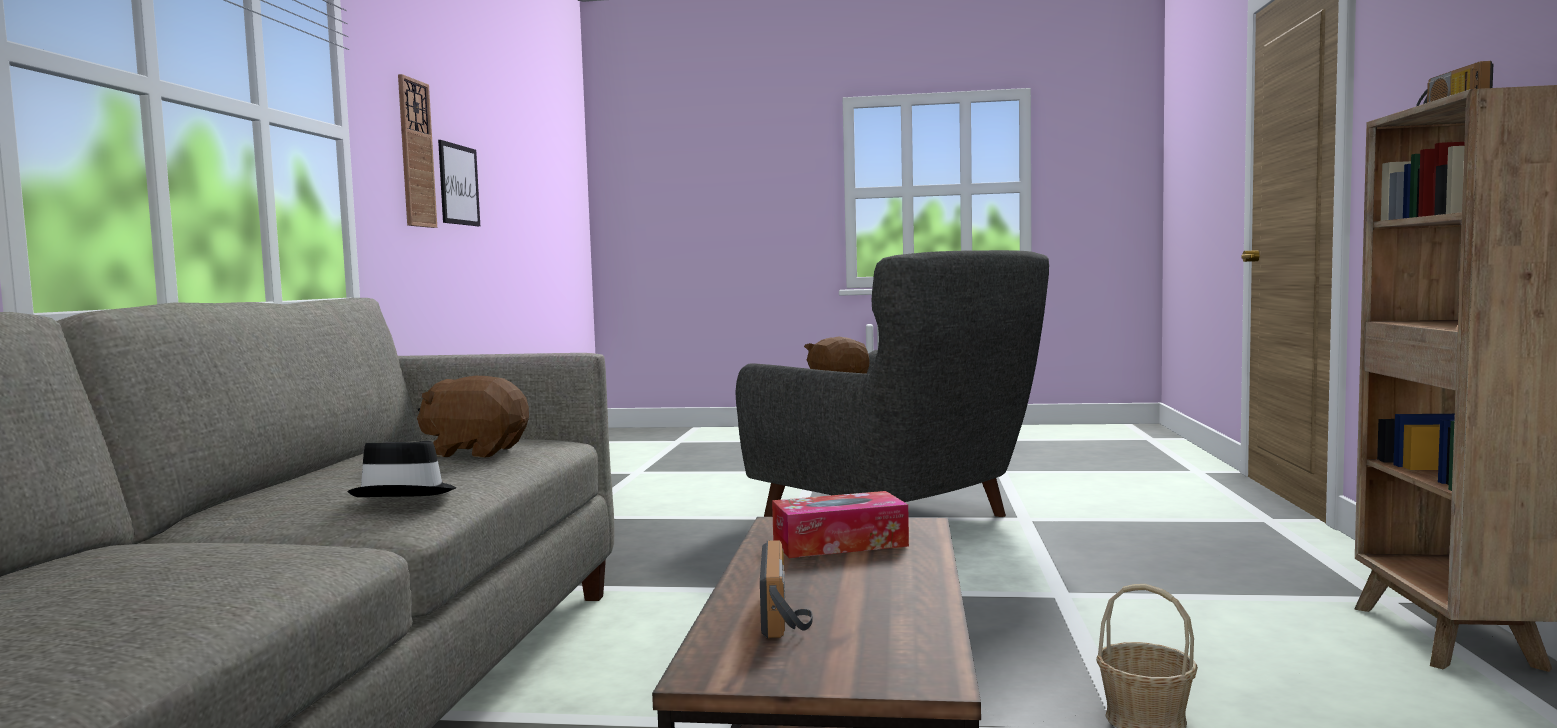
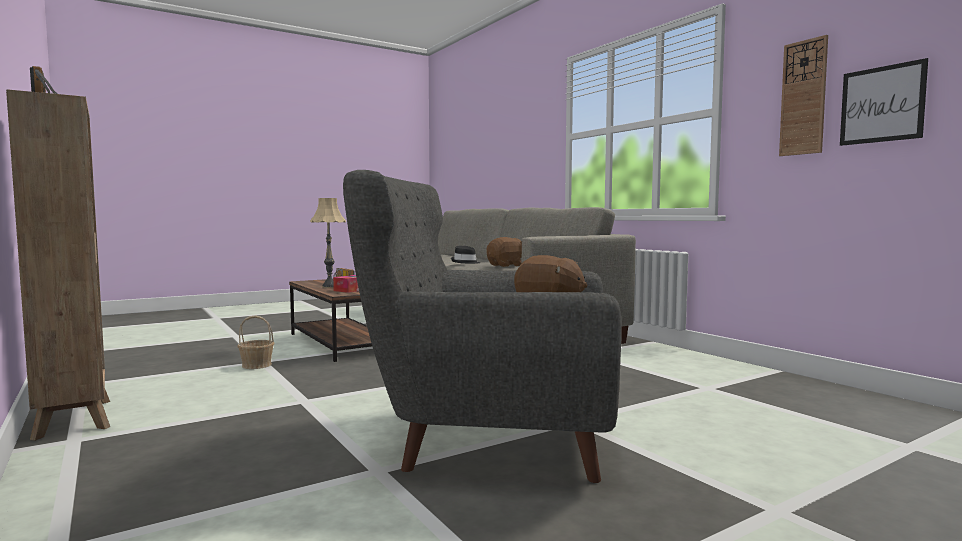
camera: 140 degrees right, 0 degrees up
(883, 579) = (329, 287): none -> beige table lamp

